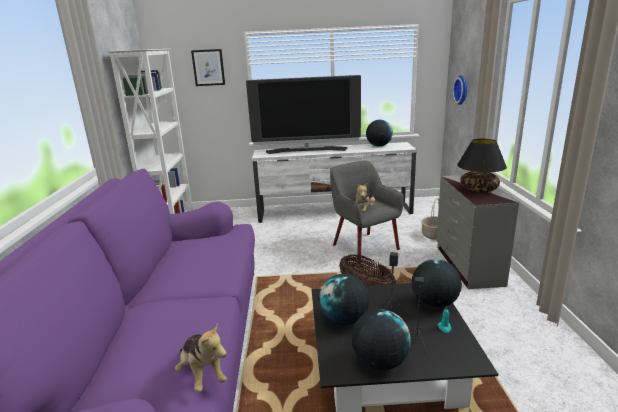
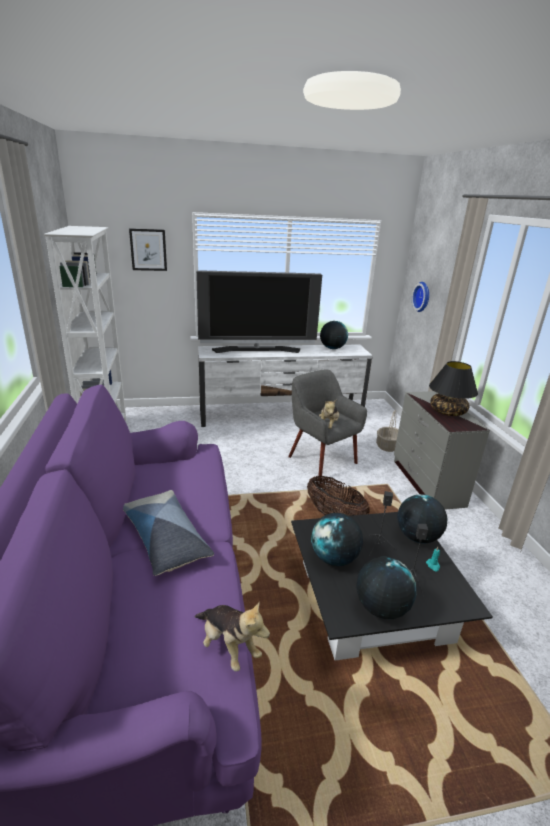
camera: 10 degrees left, 5 degrees up
(177, 293) = (165, 539): none -> pillow

